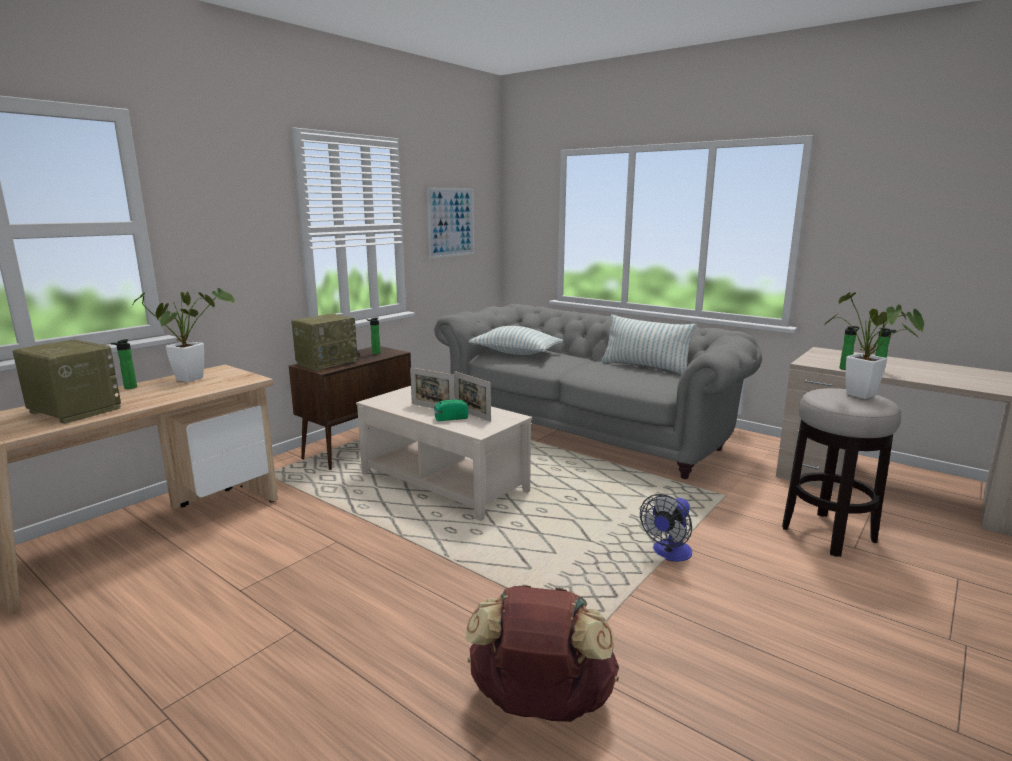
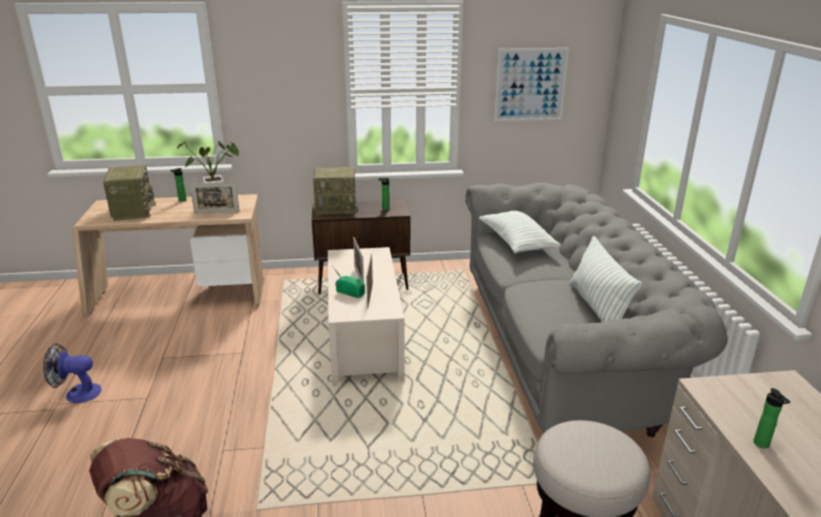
camera: 45 degrees right, 10 degrees up
(214, 384) = (217, 212): none -> picture frame
(669, 554) = (400, 496): fan -> fan (77, 393)
(845, 368) = (727, 418): bottle -> none
(866, 397) = (607, 461): potted plant -> none

